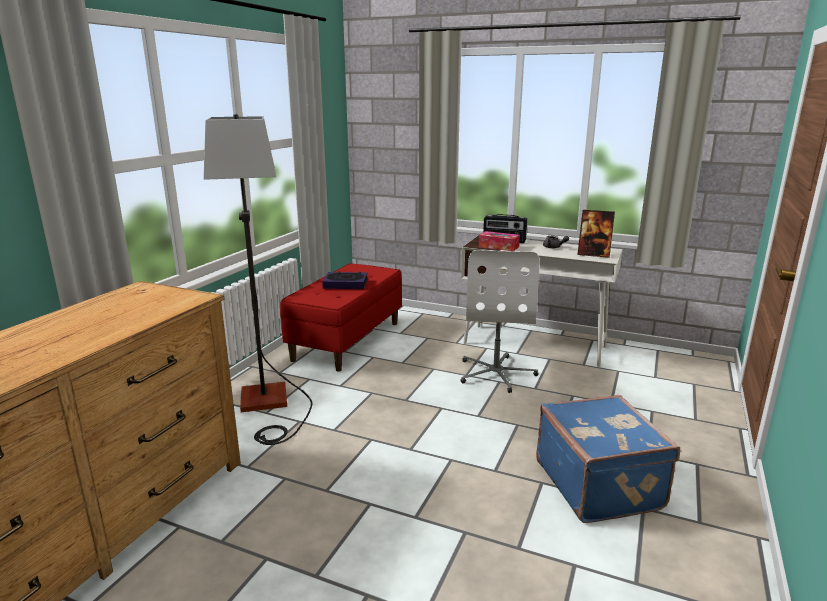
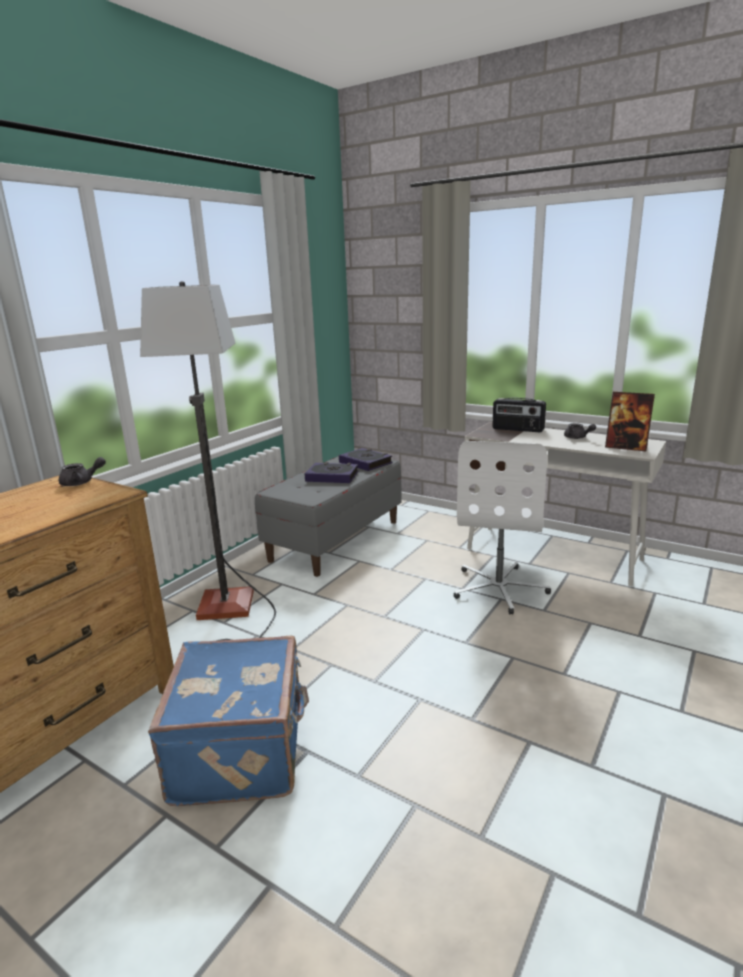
camera: 10 degrees right, 0 degrees up
(159, 289) = (81, 482): none -> grey teapot
(347, 341) = (335, 540): red bench -> grey bench
(371, 272) = (365, 463): none -> book
(498, 247) = (509, 436): tissue box -> none
(599, 484) = (607, 751): blue suitcase -> blue suitcase (243, 750)

